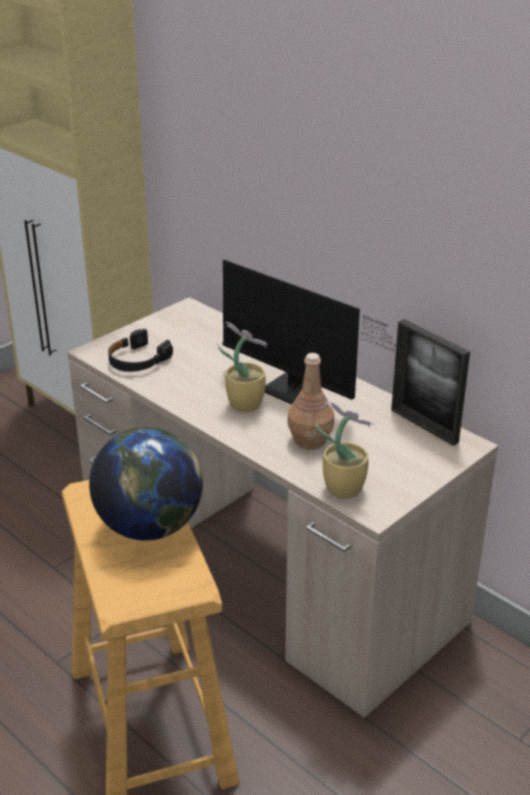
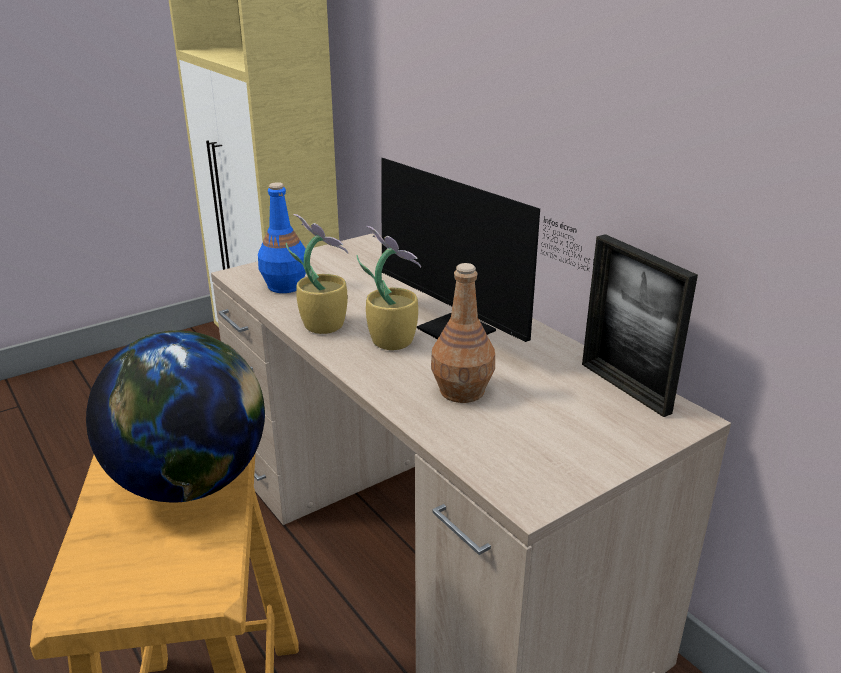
camera: 10 degrees right, 5 degrees down
(137, 360) = (284, 286): black headphones -> blue bottle
(342, 487) = (490, 458): potted plant -> potted plant (323, 325)

